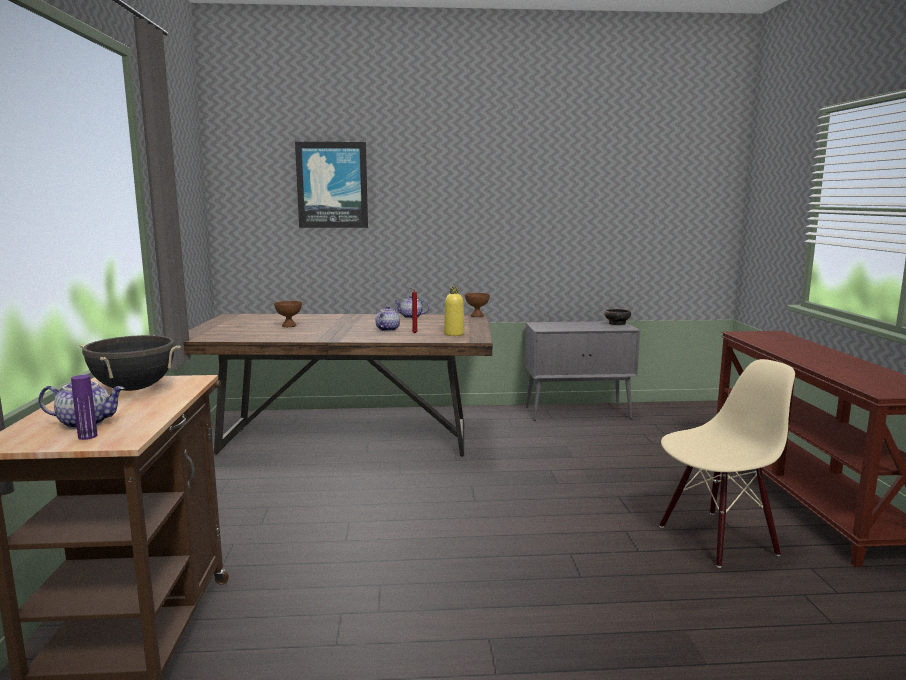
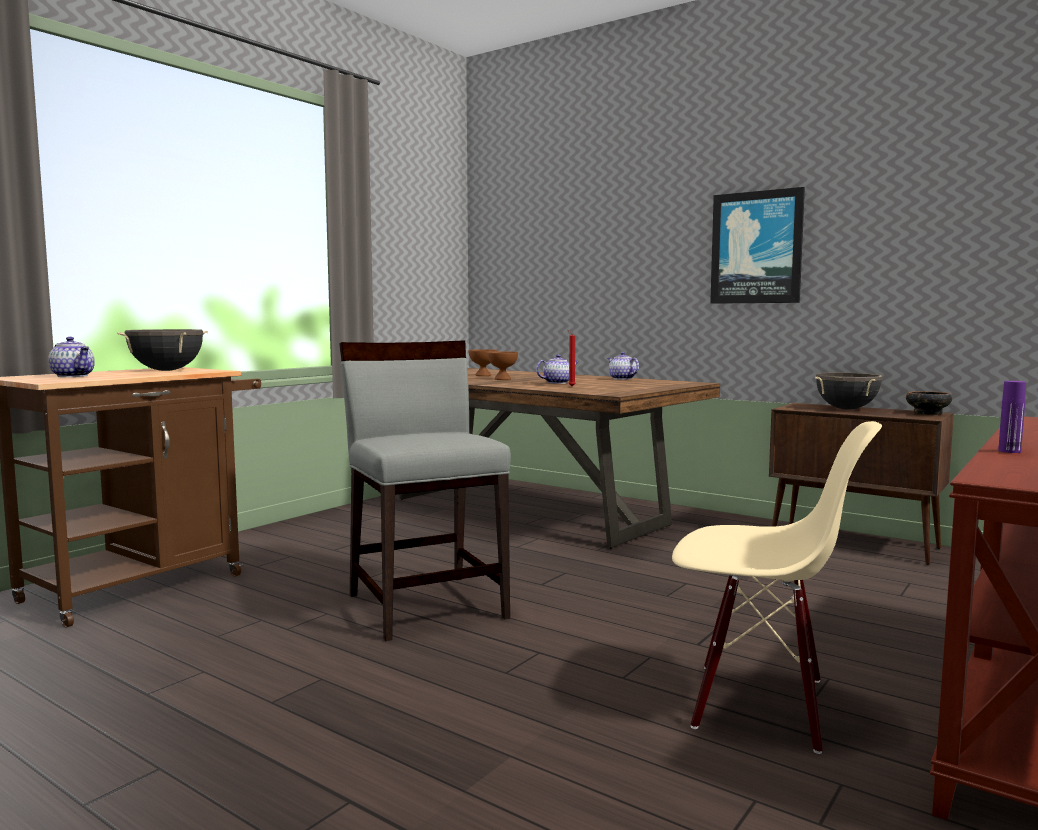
camera: 40 degrees right, 5 degrees down
(87, 436) = (47, 379): purple bottle -> purple bottle (1009, 451)
(332, 185) = (575, 228): picture -> picture (756, 247)
(437, 547) = (427, 605): none -> grey chair
(454, 334) = (608, 389): yellow bottle -> none
(477, 315) = (701, 382): brown bowl -> brown bowl (503, 379)
(571, 325) = (846, 409): none -> black cooking pot
(578, 412) = (855, 543): grey cabinet -> brown cabinet

